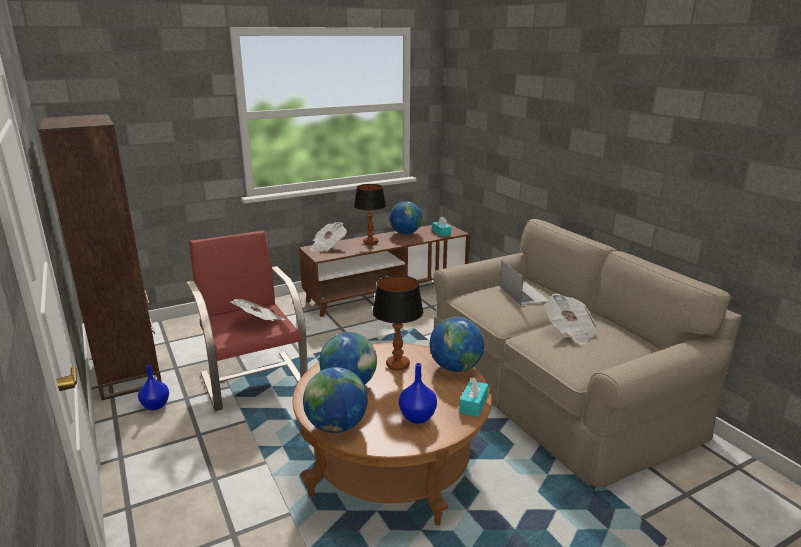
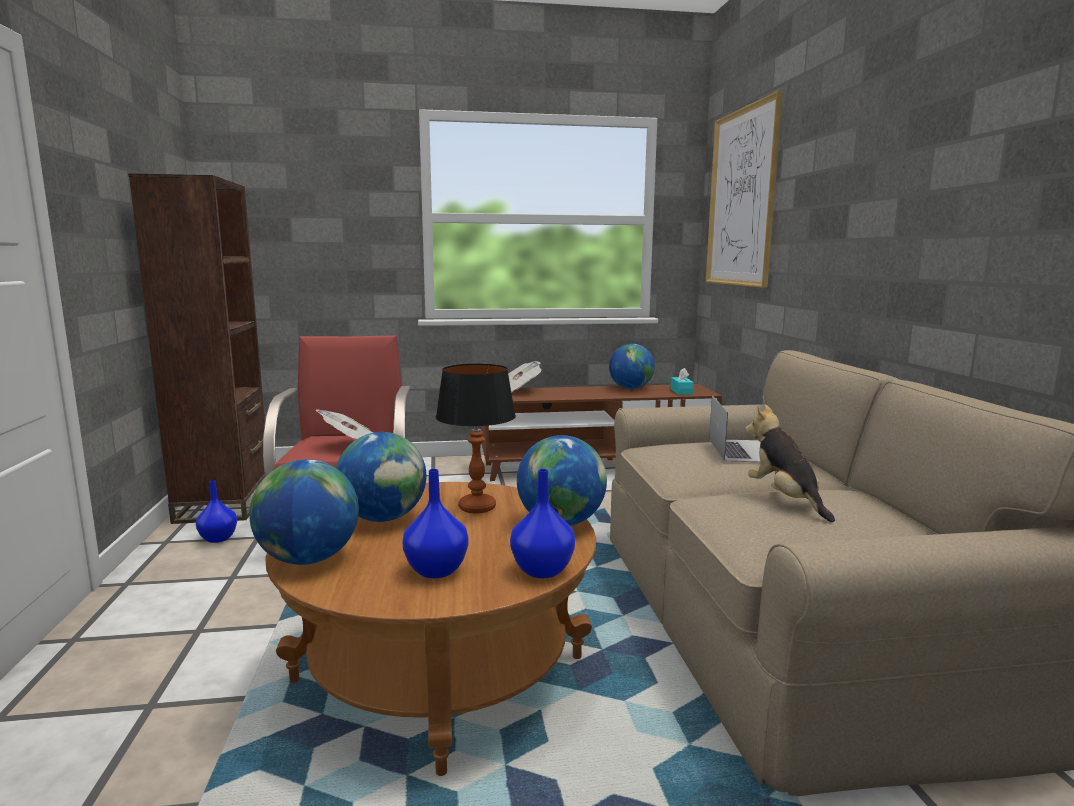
camera: 20 degrees right, 10 degrees down
(370, 242) = (574, 392): table lamp -> none
(473, 405) = (542, 571): turquoise tissue box -> blue vase
(481, 98) = (741, 198): none -> picture
(570, 332) = (785, 499): newspaper -> plush toy

